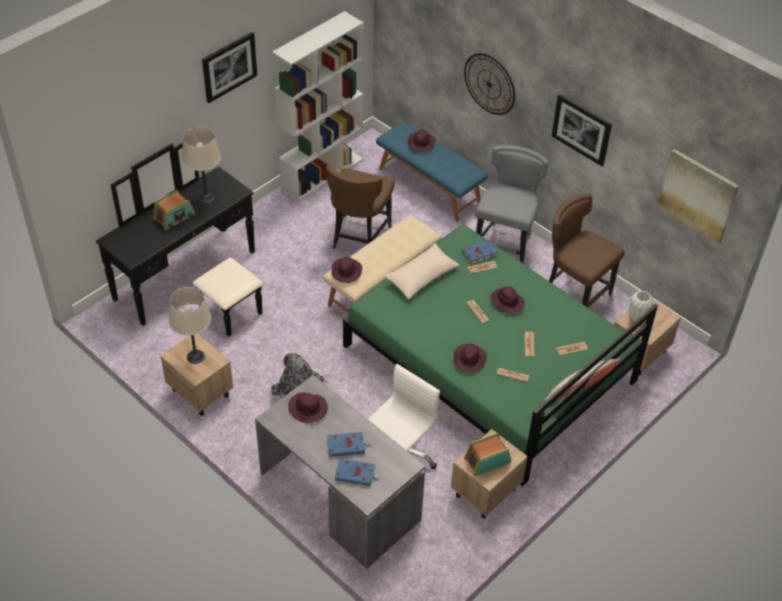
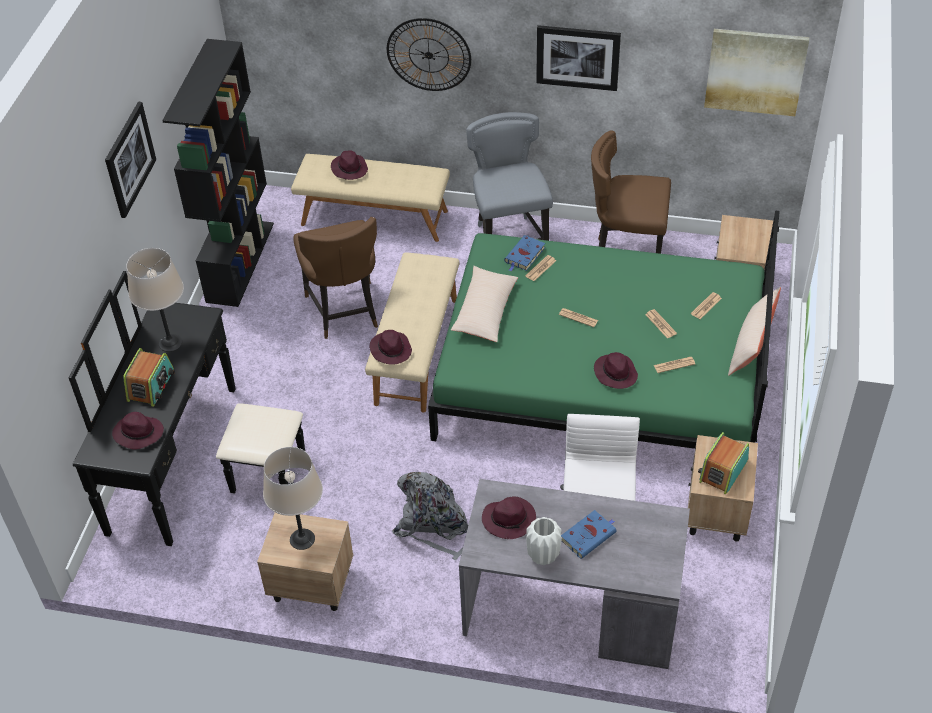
camera: 30 degrees left, 0 degrees up
(322, 174) = (239, 261): white bookcase -> black bookcase
(356, 474) = (626, 561): blue book -> none
(429, 186) = (374, 217): blue bench -> beige bench
(506, 302) = (599, 292): purple hat -> purple hat (138, 433)
(637, 318) = (735, 243): white vase -> white vase (543, 556)

